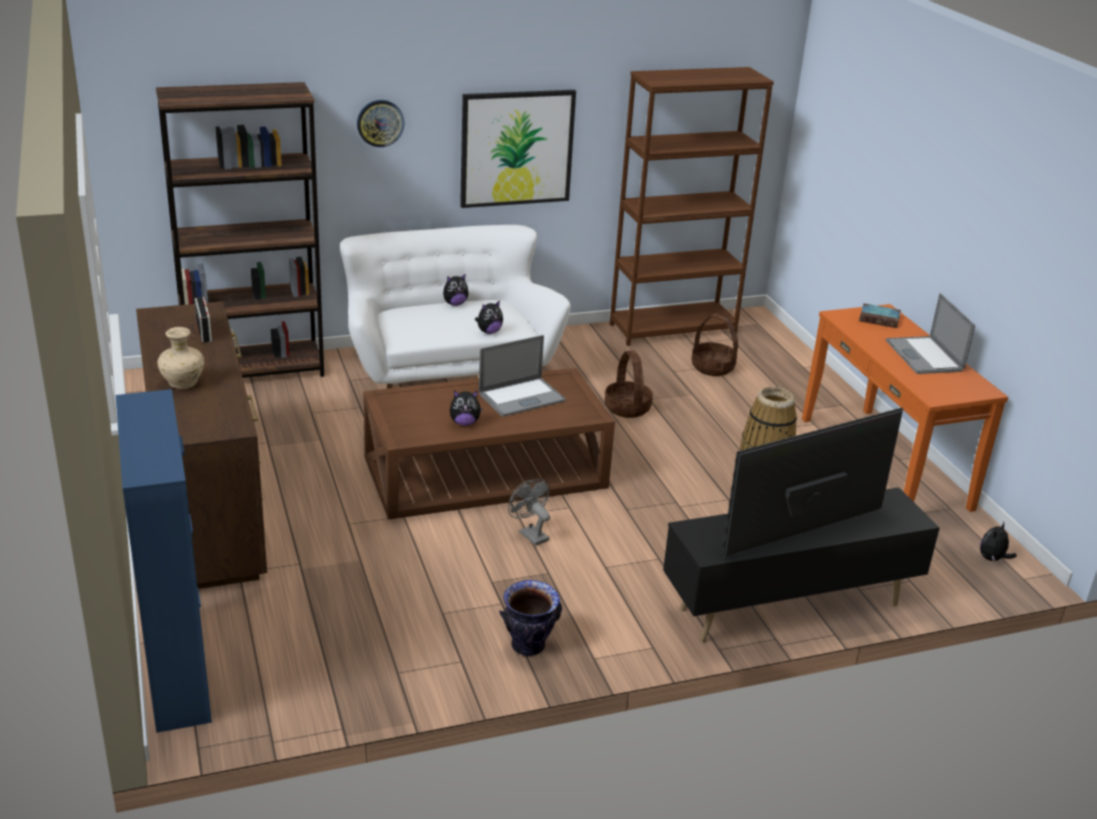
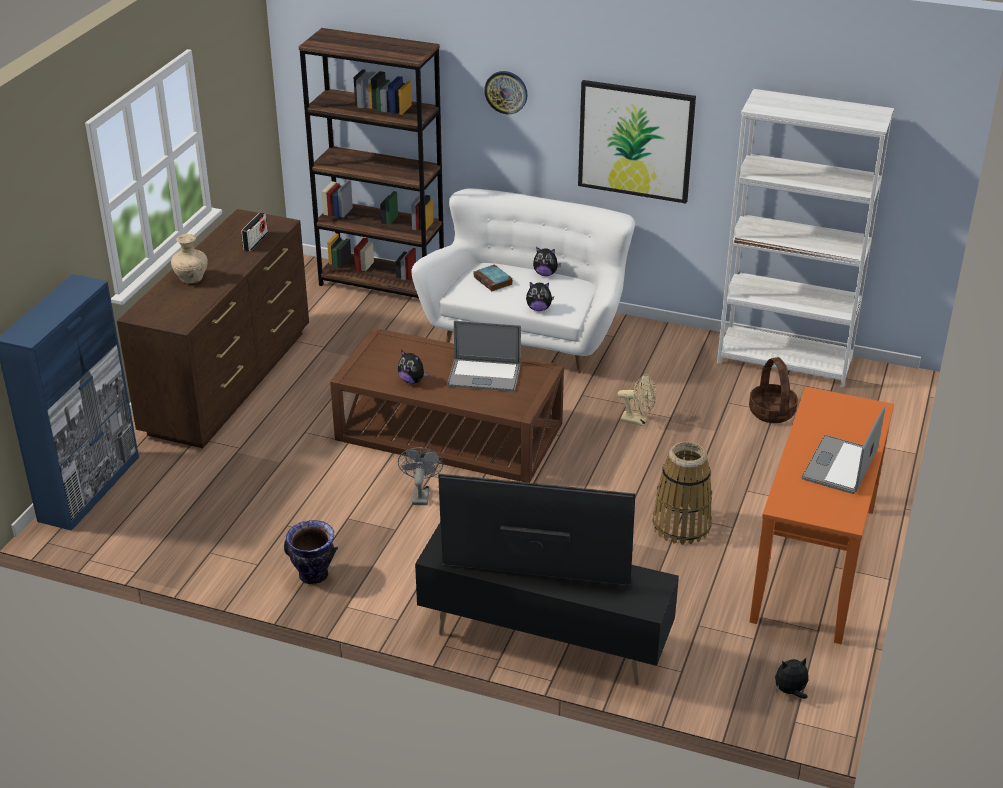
camera: 40 degrees right, 5 degrees up
(627, 408) = (638, 421): basket -> beige fan
(673, 329) = (785, 361): brown bookcase -> white bookcase
(880, 319) = (855, 415): book -> book (493, 281)

